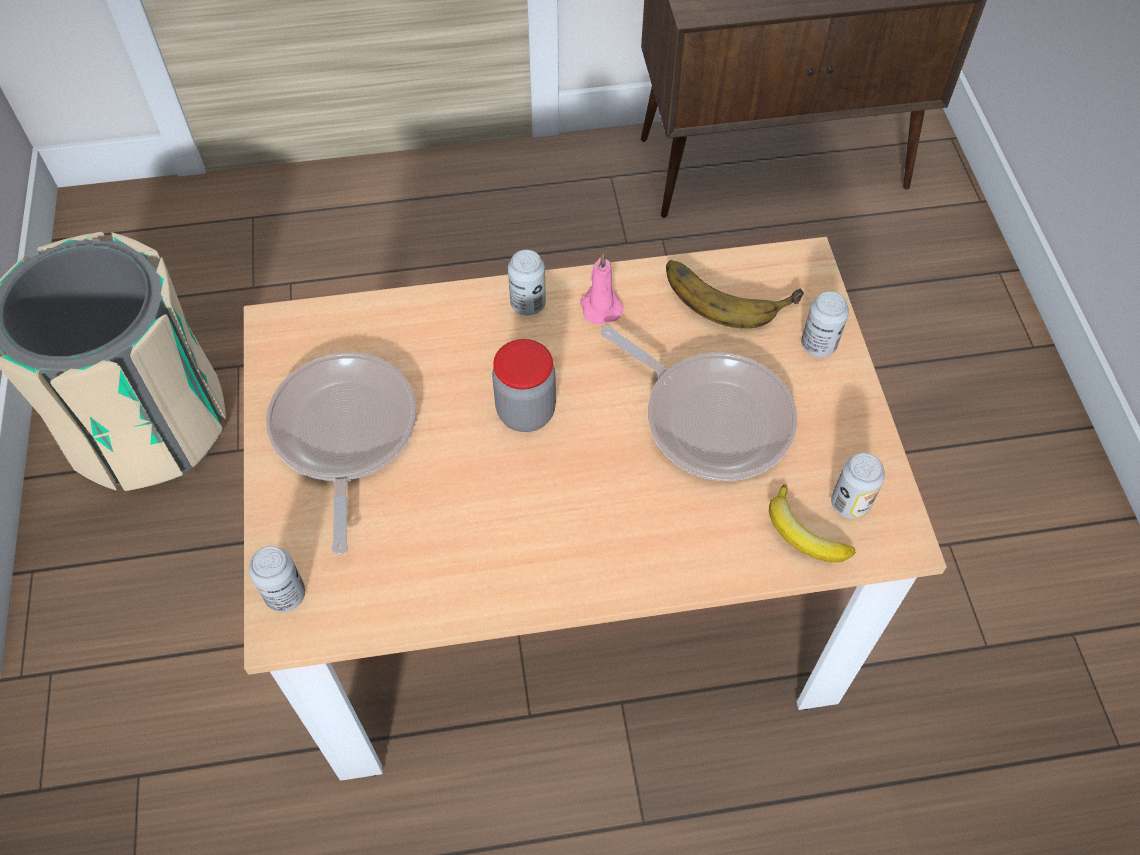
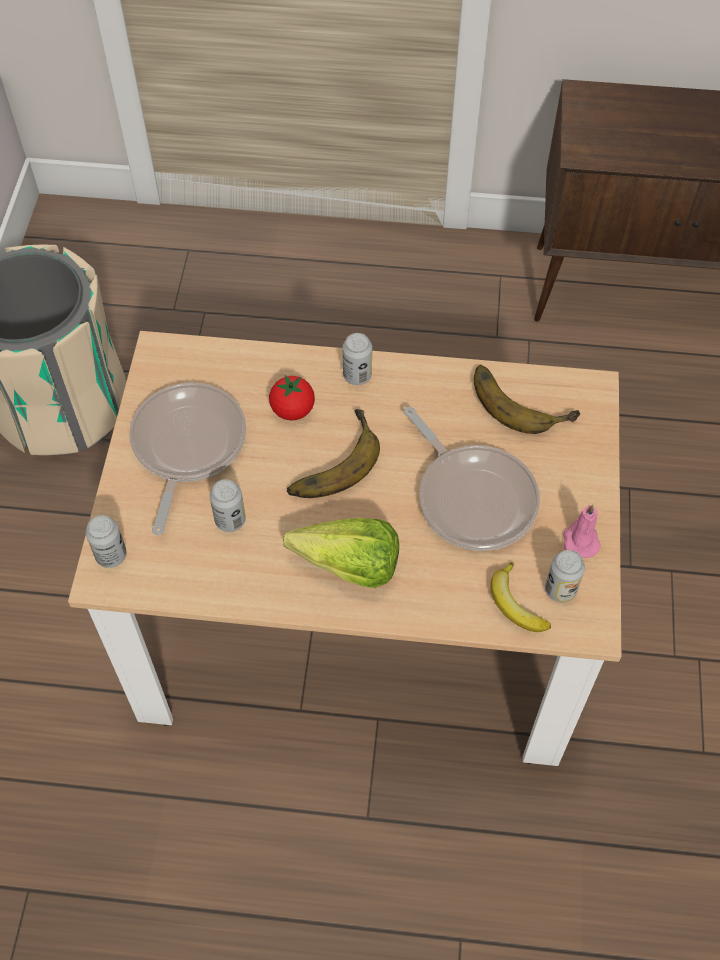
camera: 15 degrees right, 0 degrees up
(462, 361) = (292, 410): none -> tomato
(526, 412) = (329, 460): jar -> banana
(579, 534) = (340, 563): none -> lettuce
(600, 305) = (414, 389): pink candle -> pink candle (580, 540)
(818, 345) = (579, 459): can -> can (230, 520)

